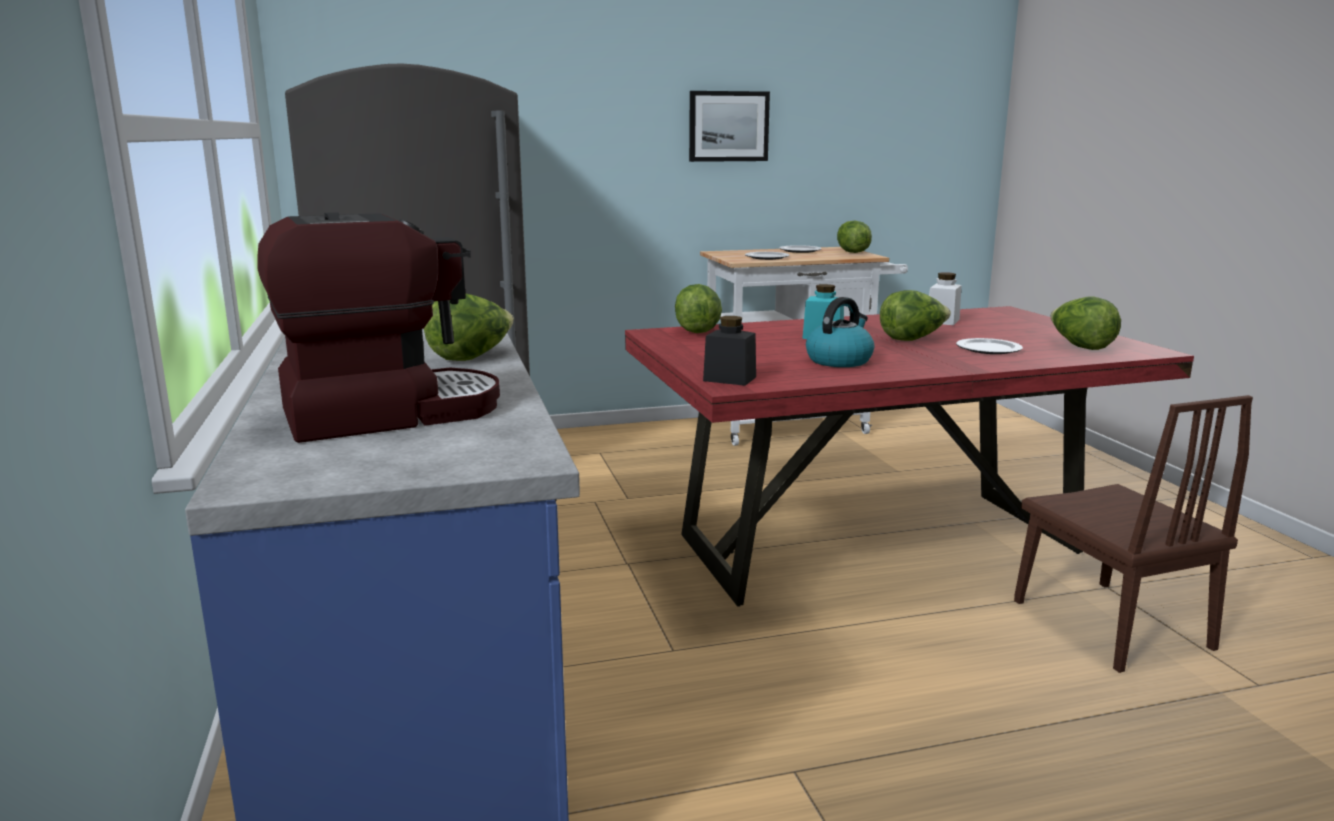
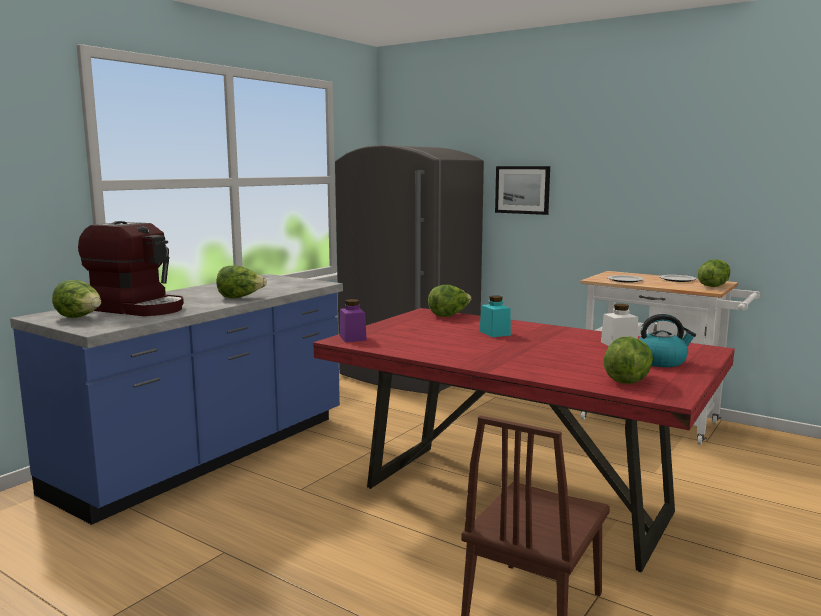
camera: 50 degrees right, 5 degrees down
(728, 126) = (638, 178): picture -> picture (522, 190)
(729, 379) = (352, 338): black jar -> purple jar
(839, 360) = (439, 345): kettle -> kettle (661, 361)
(912, 339) = (538, 347): lettuce -> lettuce (80, 318)
(987, 349) = (554, 363): plate -> none

